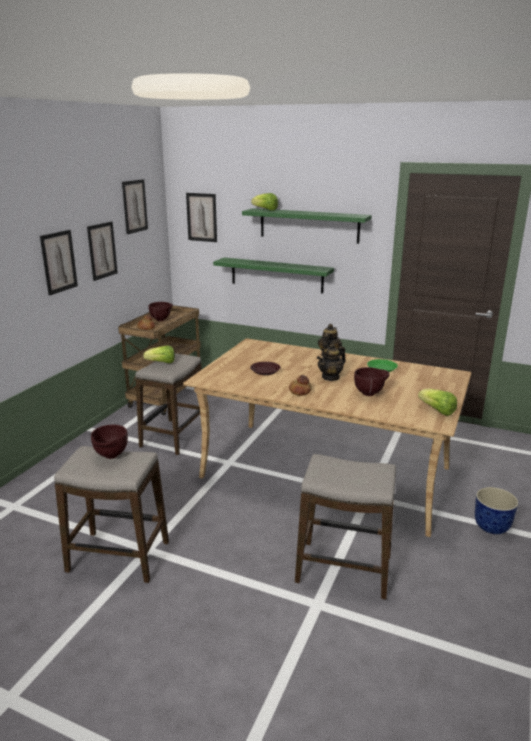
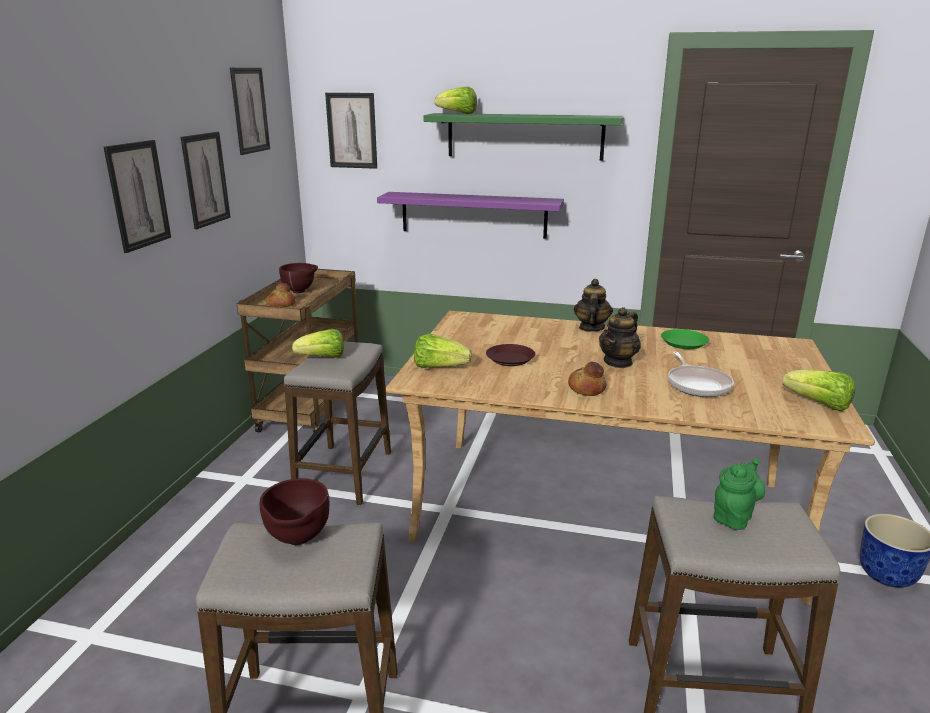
camera: 10 degrees left, 0 degrees up
(220, 372) = (439, 367): none -> lettuce
(276, 275) = (473, 215): green shelf -> purple shelf
(351, 467) = (734, 516): none -> green teapot
(370, 394) = (697, 384): brown bowl -> frying pan

